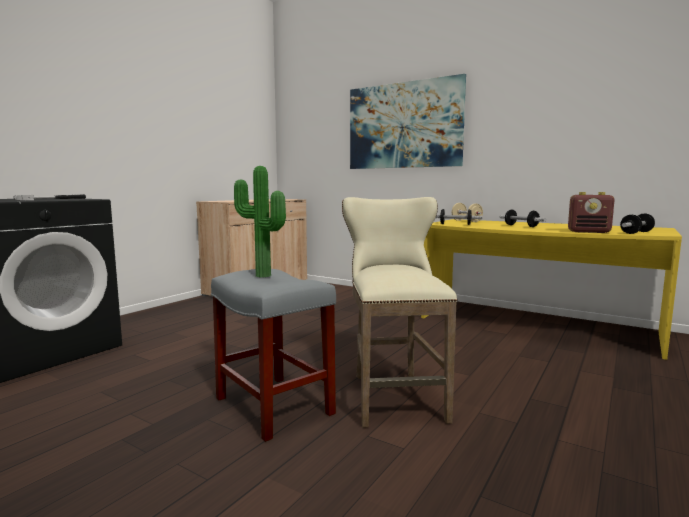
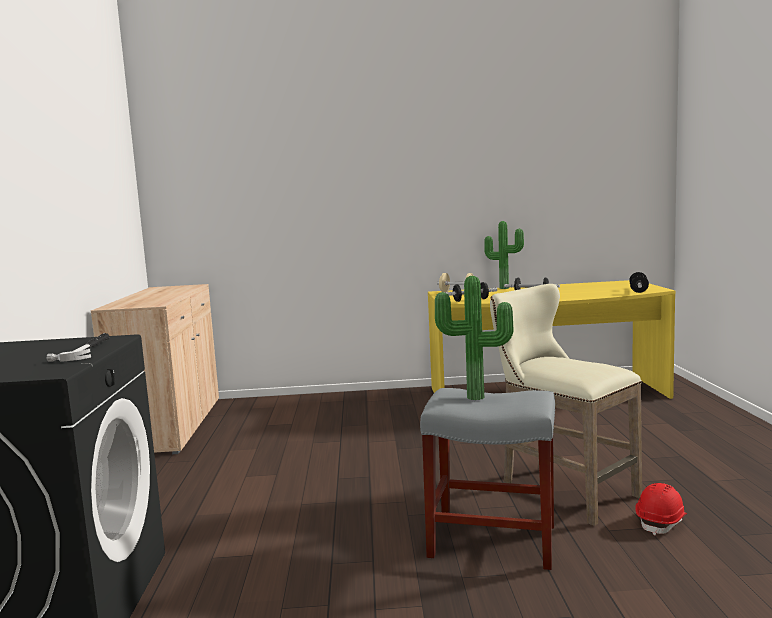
camera: 35 degrees left, 0 degrees up
(404, 125) = (354, 181): picture -> none
(426, 449) = (661, 522): none -> red hard hat
(518, 222) = (504, 288): none -> potted plant
(589, 232) = (607, 294): radio -> none

